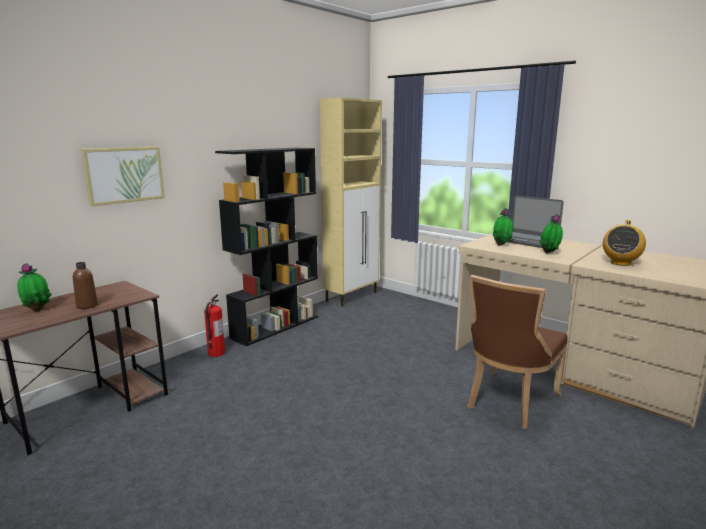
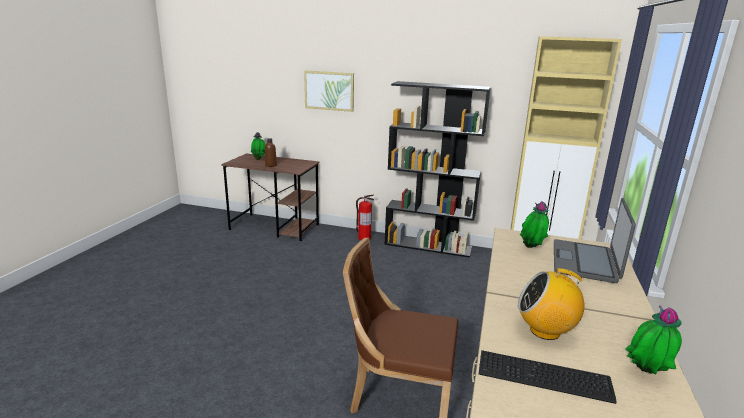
camera: 65 degrees right, 5 degrees up
(549, 253) = (530, 278): potted plant -> potted plant (646, 374)
(672, 272) = (545, 377): none -> keyboard

